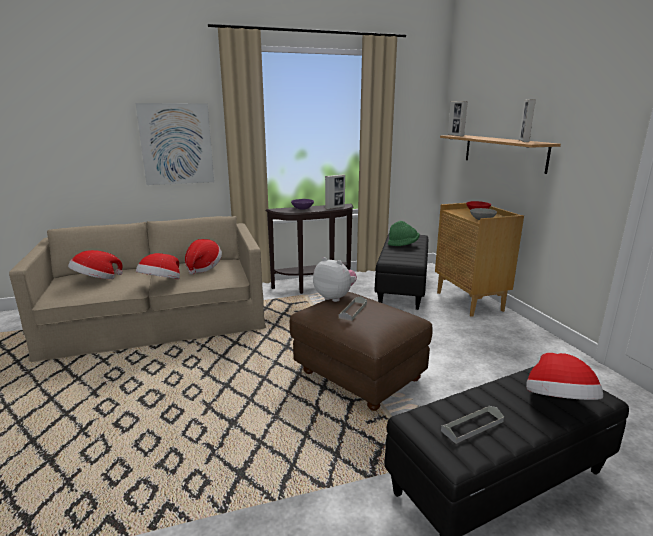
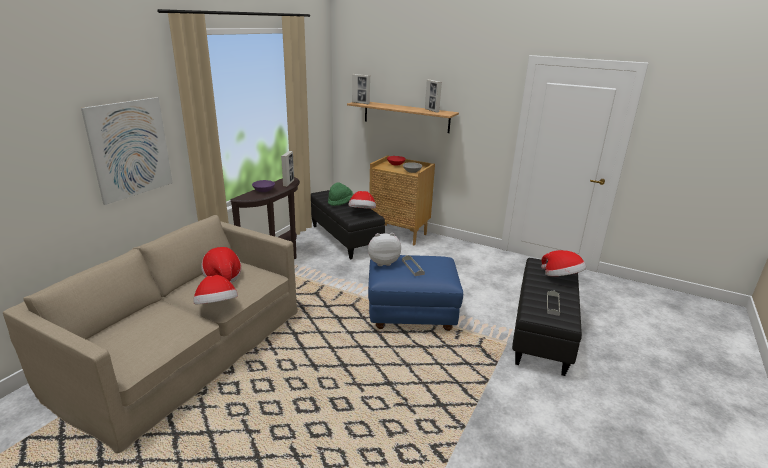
camera: 45 degrees left, 5 degrees up
(96, 280) = (136, 332): hat -> hat (362, 212)
(358, 376) = (411, 314): brown ottoman -> blue ottoman

